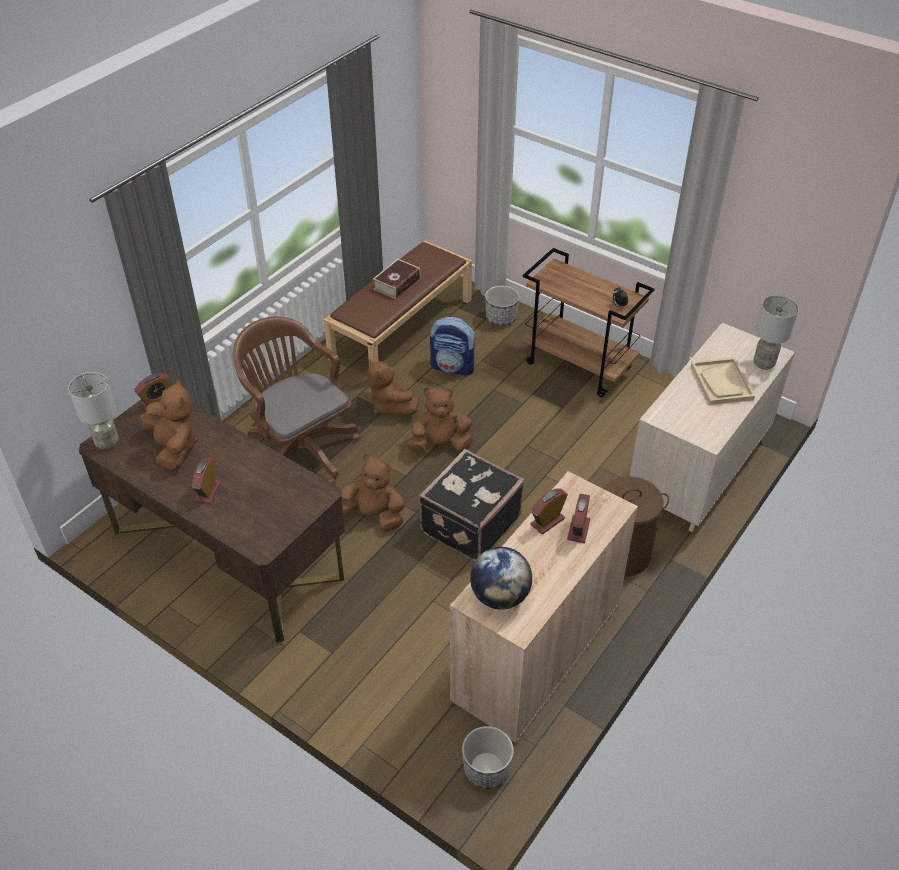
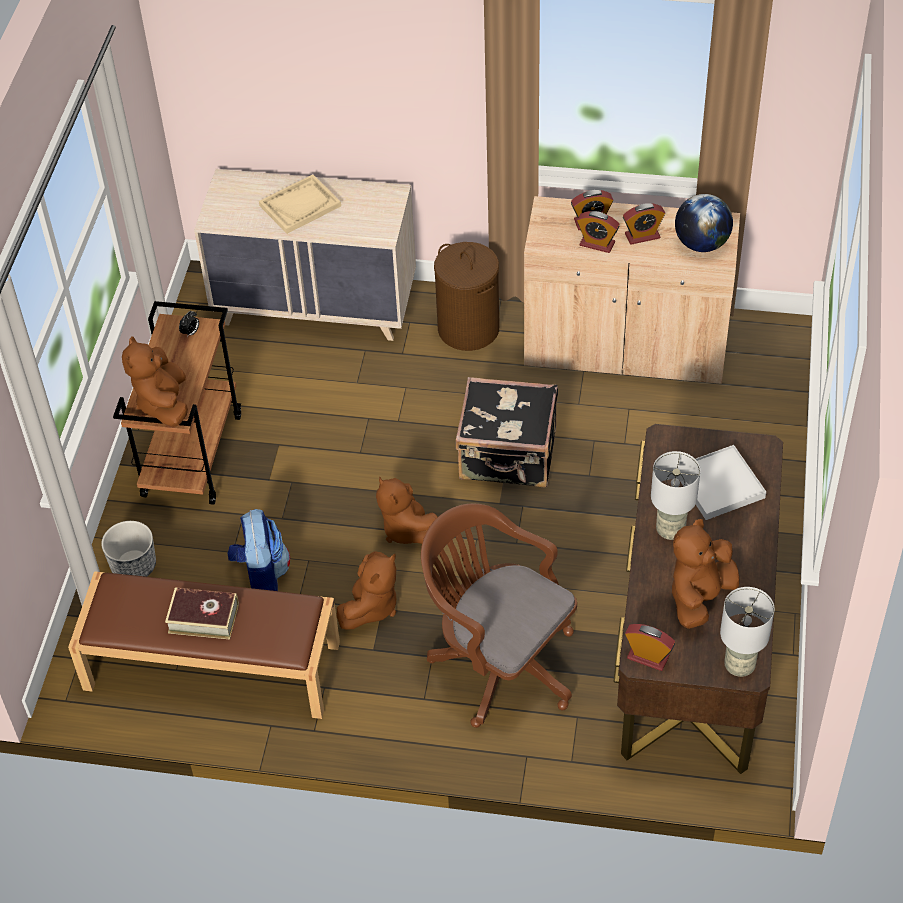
camera: 115 degrees left, 5 degrees up
(208, 492) = (733, 530): alarm clock -> alarm clock (642, 236)
(253, 504) = (719, 485): none -> white tray
(299, 447) = (498, 661): brown office chair -> brown office chair turned 105 degrees clockwise
(373, 515) = (552, 540): brown plush toy -> brown plush toy (163, 404)
(486, 770) = (762, 338): planter -> none
(763, 363) = (250, 185): grey table lamp -> grey table lamp (670, 531)

